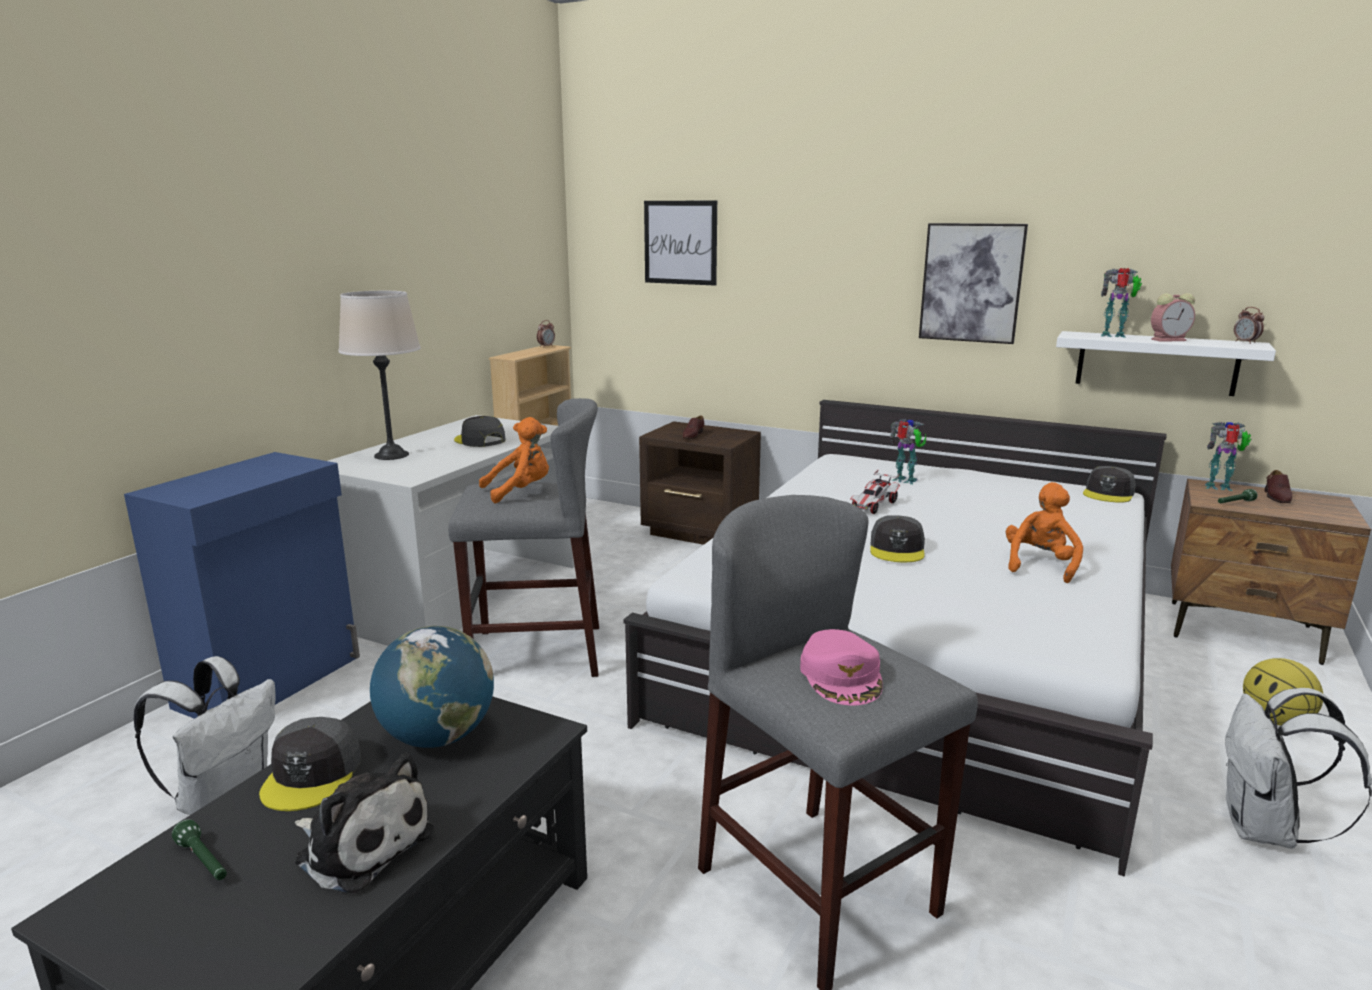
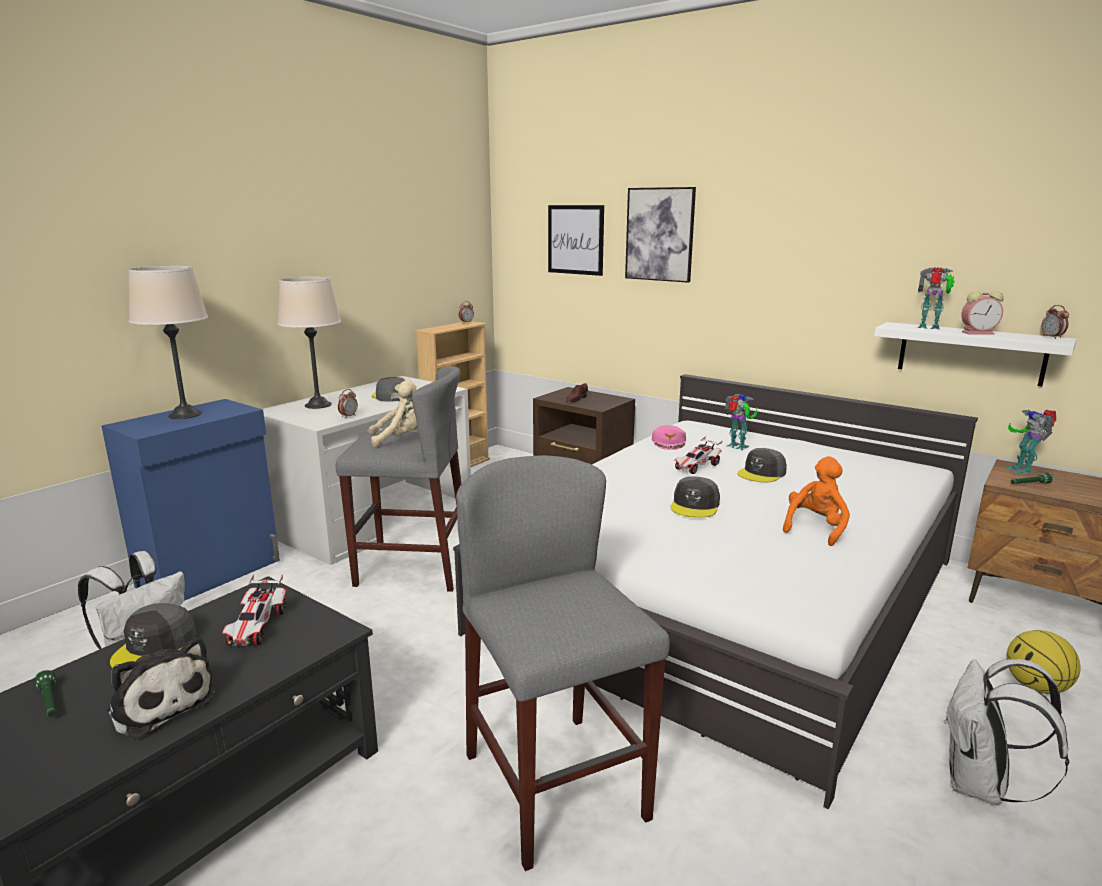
camera: 10 degrees right, 0 degrees up
(234, 474) = (184, 415): none -> beige table lamp
(438, 737) = (257, 627): globe -> toy car
(441, 467) = (348, 416): none -> alarm clock
(520, 491) = (400, 439): orange plush toy -> beige plush toy
(842, 676) = (556, 609): pink cap -> pink cap (669, 442)
(971, 283) = (809, 278): picture -> picture (659, 234)
(1108, 493) = (918, 468): grey cap -> grey cap (762, 473)
(1219, 488) = (1023, 469): toy robot -> toy robot turned 120 degrees counterclockwise
(1276, 497) = (1075, 481): brown shoe -> none

